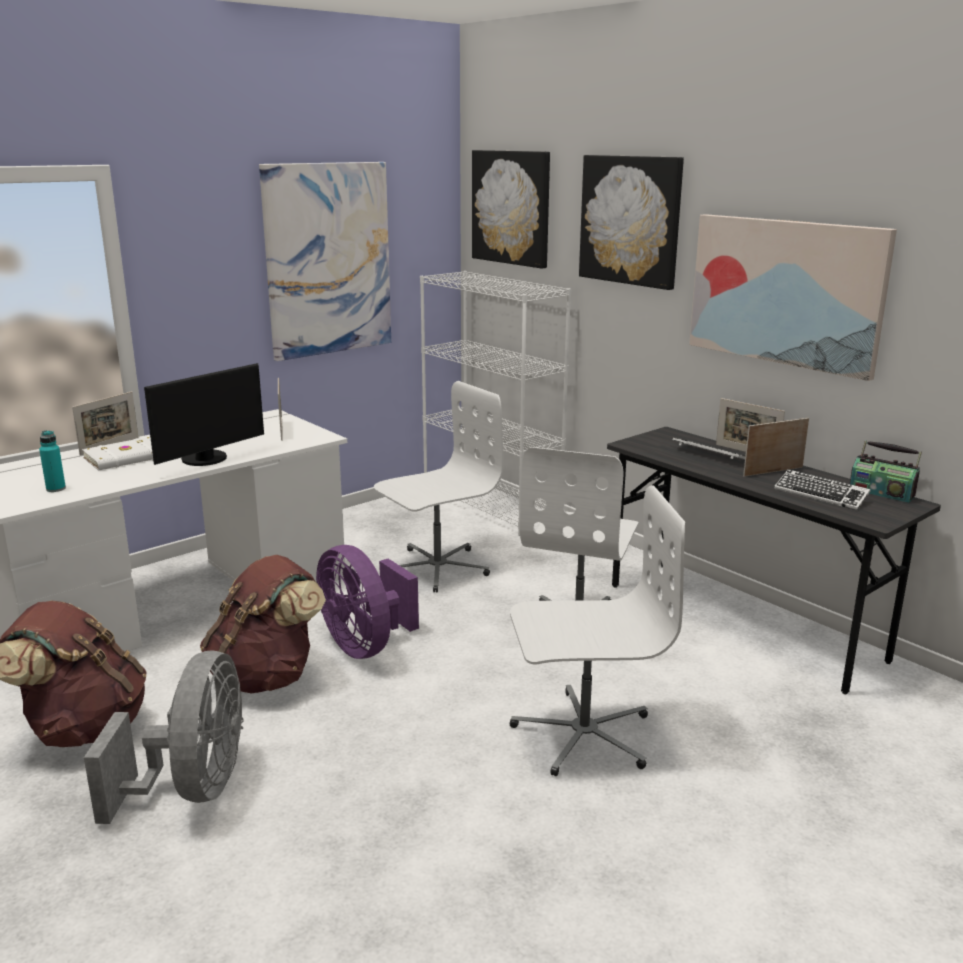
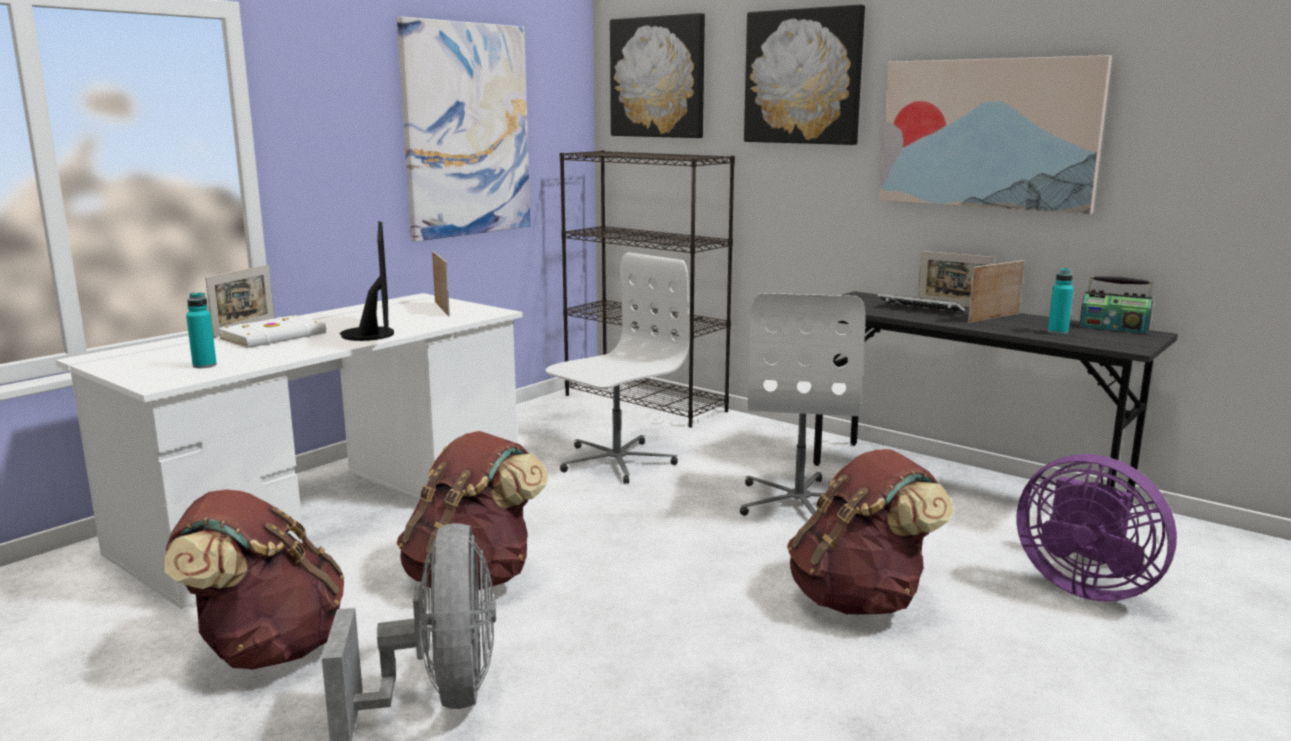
camera: 10 degrees left, 5 degrees down
(207, 459) = (374, 334): monitor -> monitor turned 45 degrees counterclockwise
(365, 645) = (573, 538): purple fan -> purple fan (1085, 586)
(492, 506) = (646, 403): white bookcase -> black bookcase
(583, 734) = (860, 600): white office chair -> brown backpack
(820, 495) = (1057, 332): keyboard -> turquoise bottle

